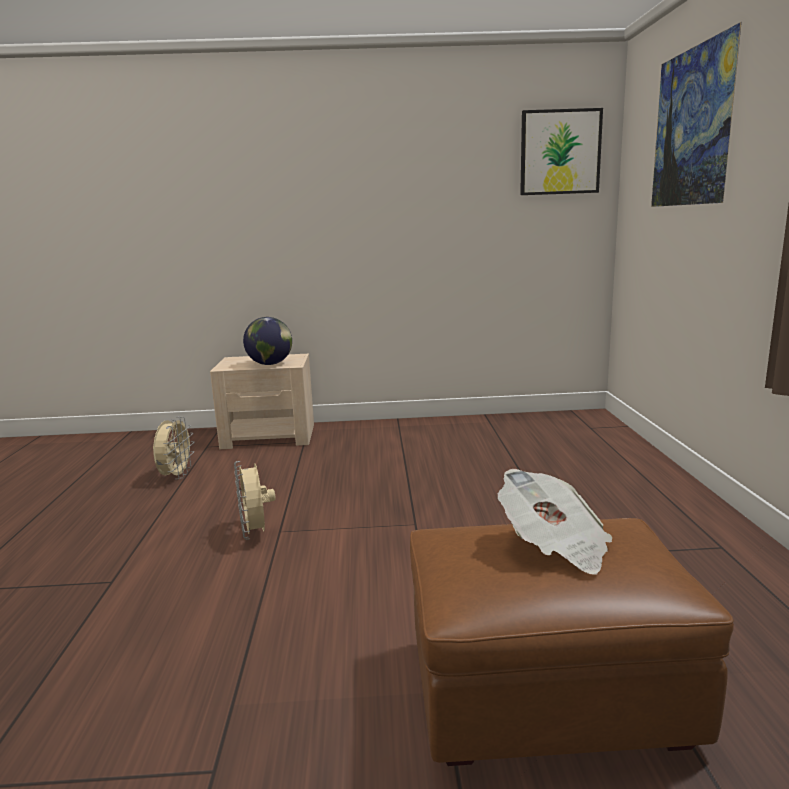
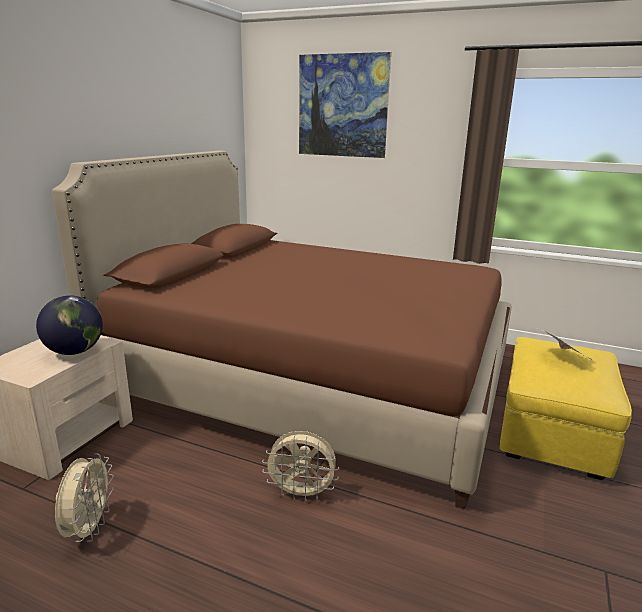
camera: 65 degrees left, 5 degrees up
(176, 476) = (89, 529): beige fan -> beige fan turned 60 degrees clockwise
(465, 485) = (312, 379): none -> brown bed
(546, 693) = (551, 434): brown ottoman -> yellow ottoman
(560, 152) = (217, 105): picture -> none

